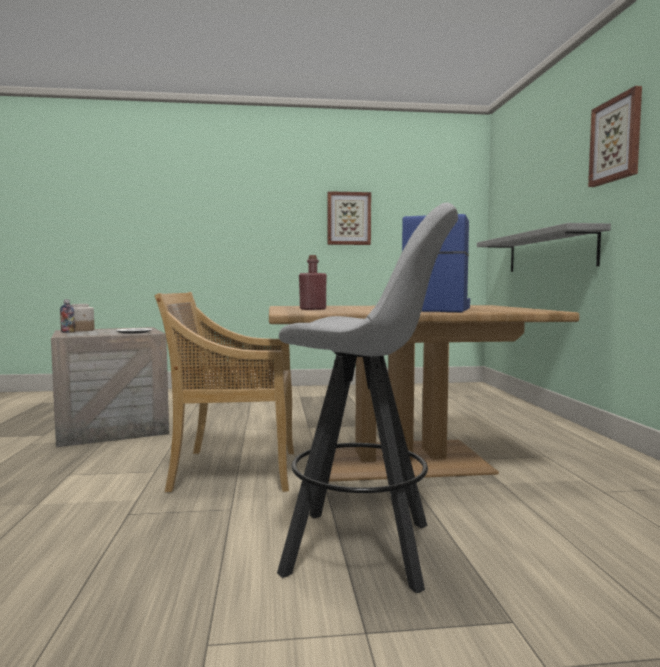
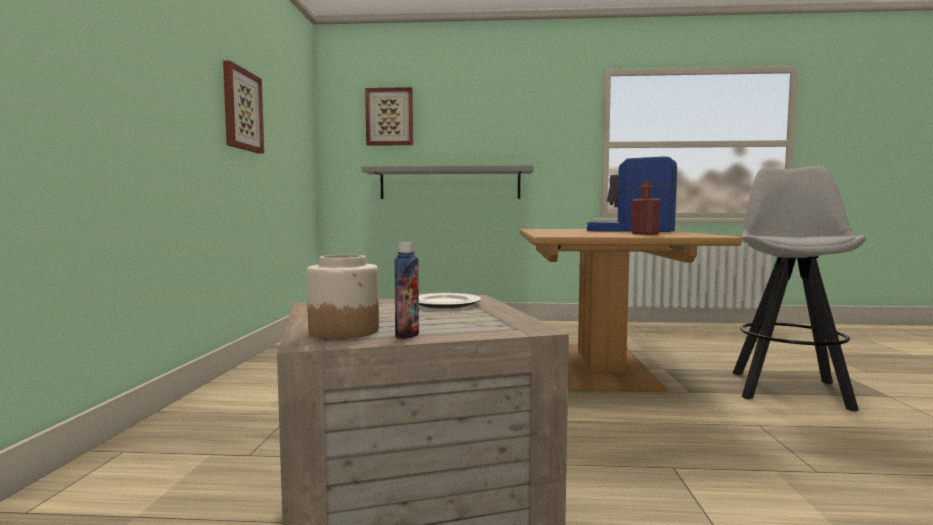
camera: 80 degrees left, 0 degrees up
(233, 470) = (650, 424): beige chair -> none
(616, 140) = (533, 110): picture -> picture (389, 117)

